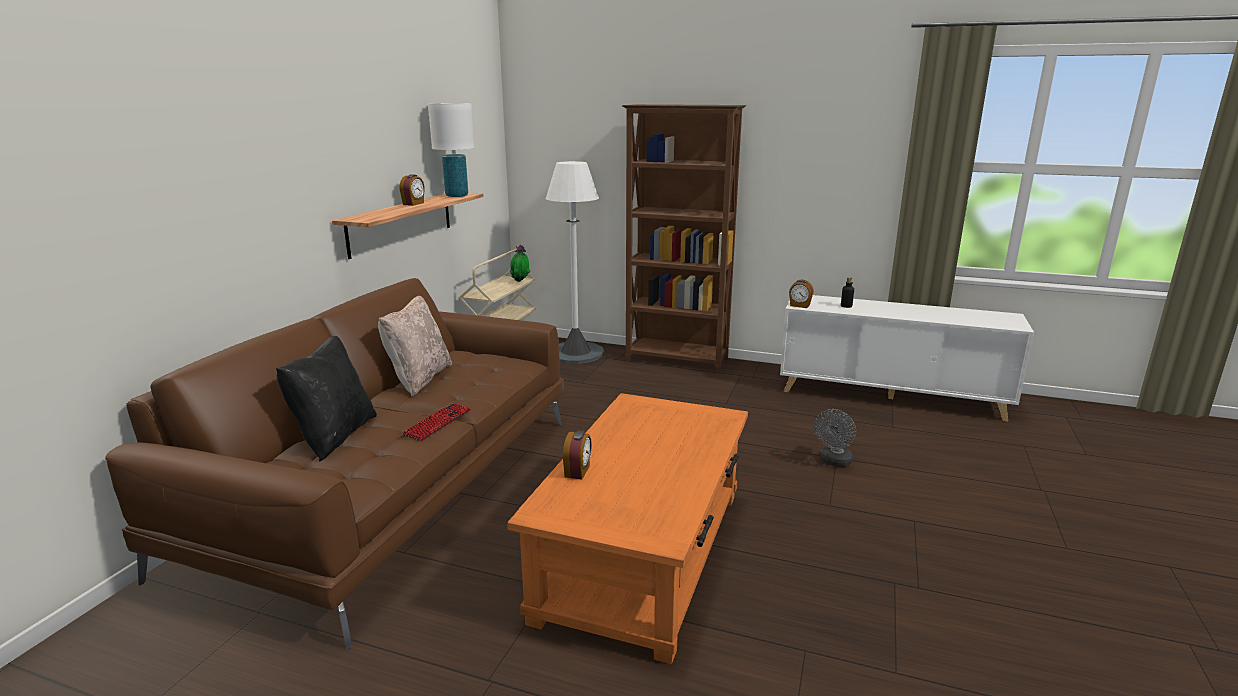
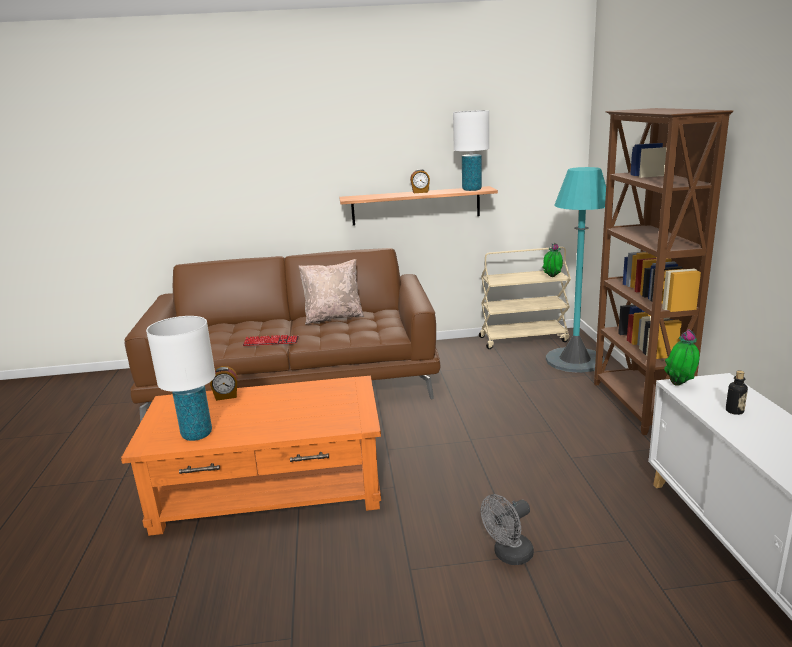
camera: 65 degrees right, 0 degrees up
(334, 436) = (238, 327): black pillow -> none
(575, 353) = (574, 360): white floor lamp -> turquoise floor lamp
(667, 501) = (196, 434): none -> white table lamp
(799, 305) = (680, 385): alarm clock -> potted plant
(834, 462) = (508, 556): grey fan -> grey fan turned 45 degrees counterclockwise

